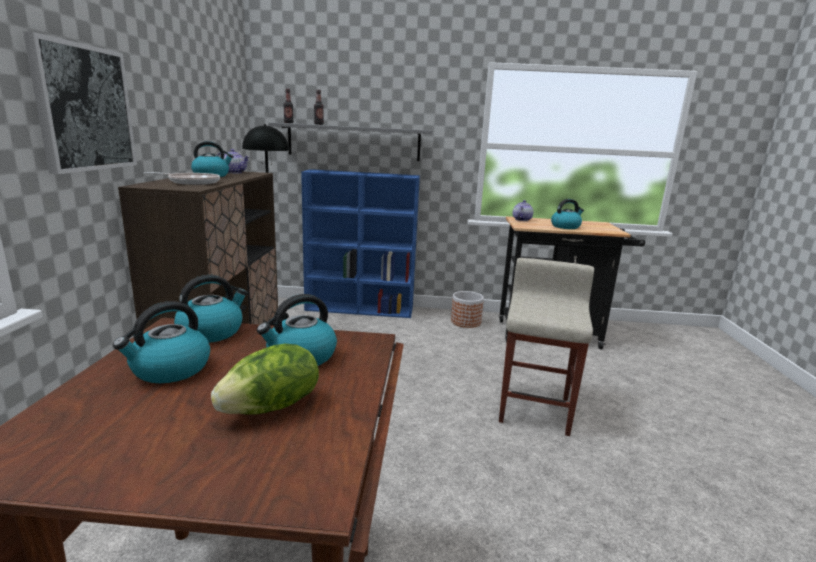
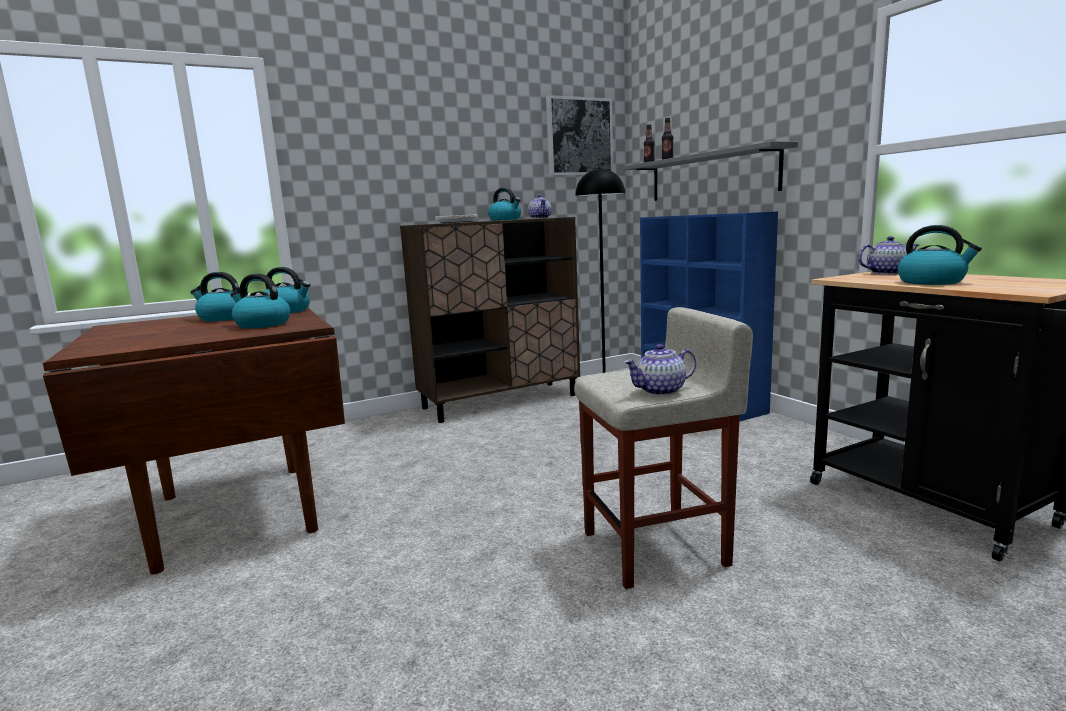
camera: 60 degrees right, 5 degrees down
(84, 108) = (373, 167): picture -> picture (579, 137)
(272, 407) = (181, 334): lettuce -> none
(465, 322) = (809, 446): planter -> none
(574, 313) = (660, 391): none -> teapot

